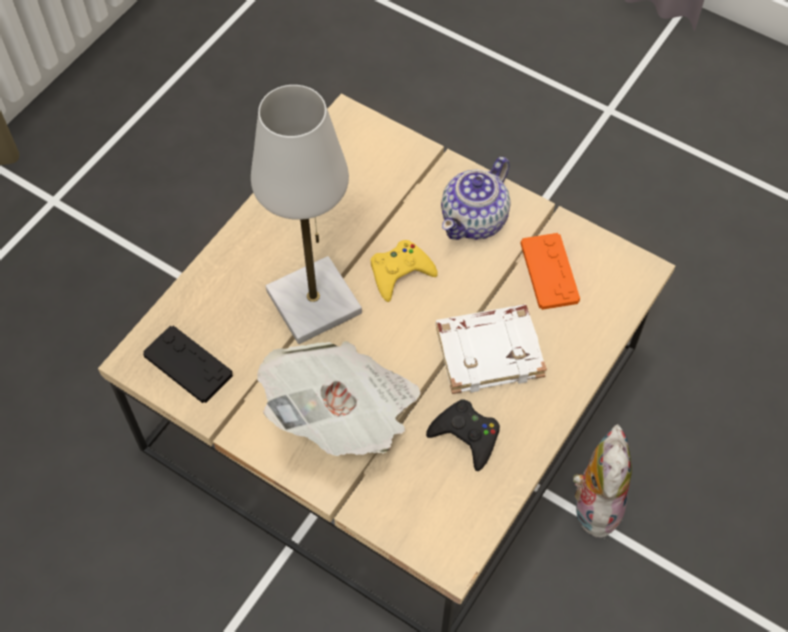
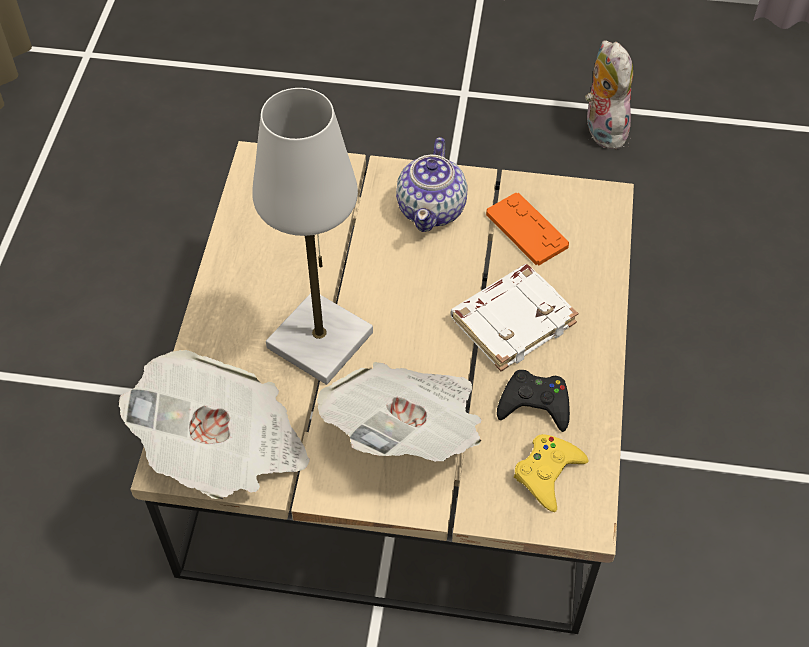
camera: 25 degrees left, 5 degrees down
(188, 365) = (225, 448): black game controller -> newspaper
(400, 273) = (389, 282): yellow game controller -> yellow game controller (547, 473)
(594, 503) = (639, 442): plush toy -> plush toy (601, 129)

